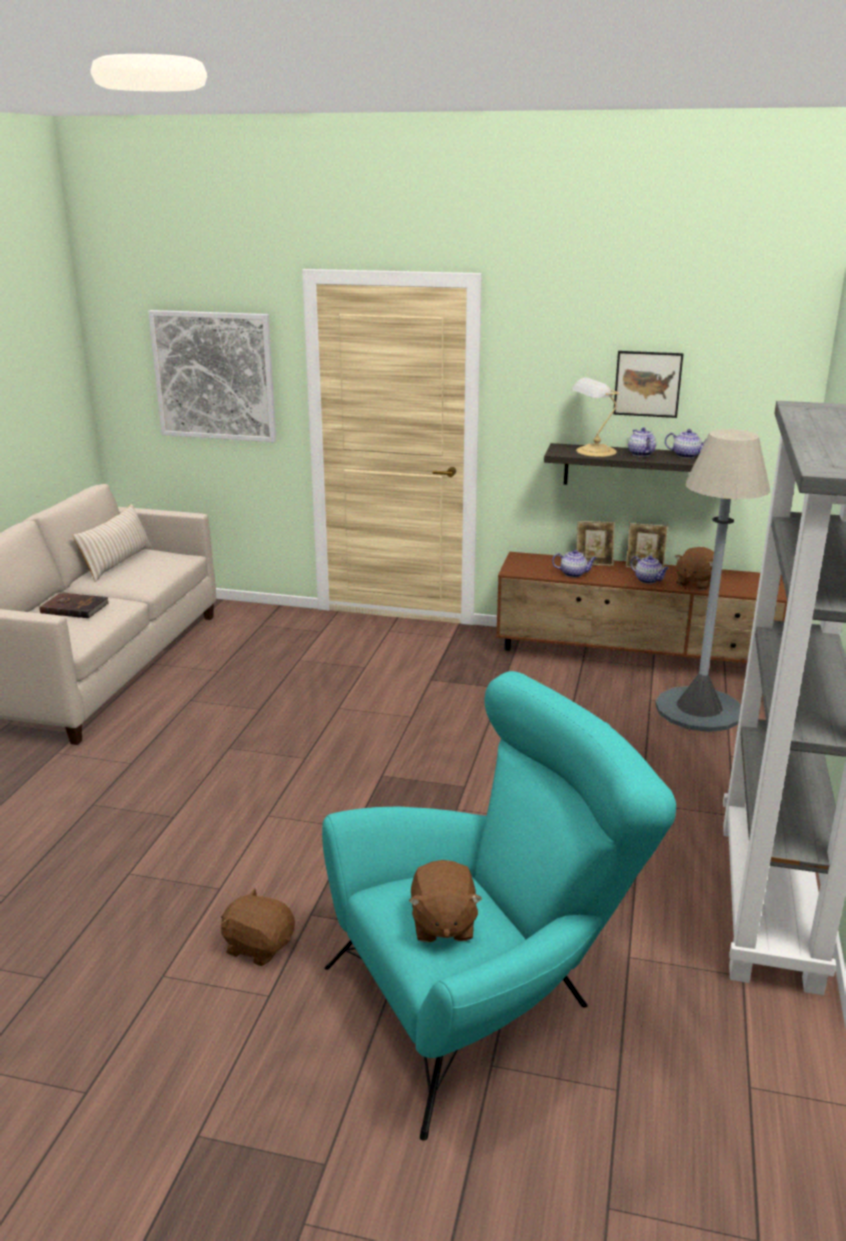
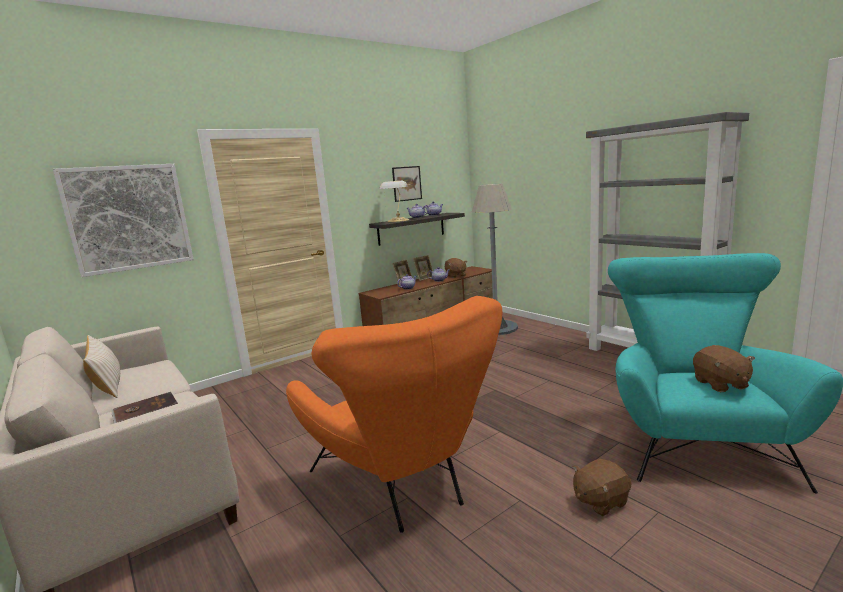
camera: 50 degrees left, 10 degrees down
(194, 805) = (405, 484): none -> orange armchair
(442, 924) = (720, 384): brown plush toy -> brown plush toy turned 45 degrees clockwise

